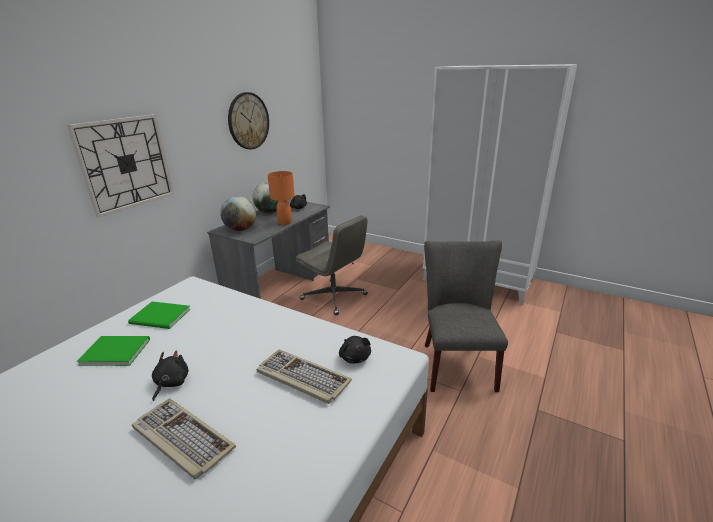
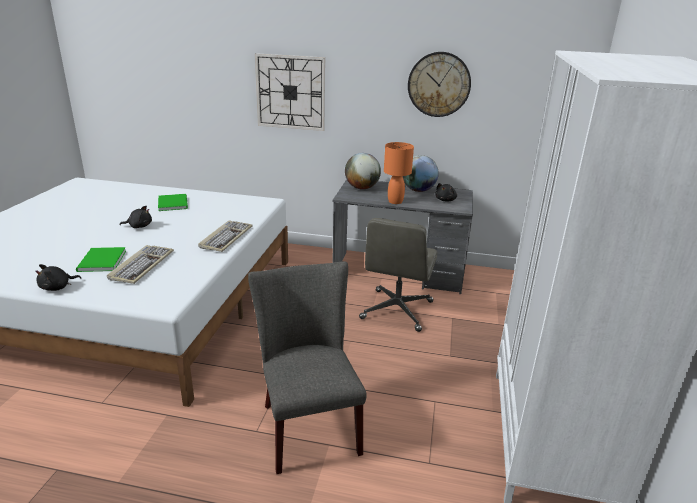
camera: 70 degrees right, 0 degrees up
(161, 317) = (216, 204): green book -> green book (100, 261)
(181, 439) = (87, 241): keyboard -> keyboard (226, 238)
(354, 357) = (168, 283): black plush toy -> black plush toy (57, 287)
(456, 363) = (307, 424): grey chair -> grey chair turned 90 degrees counterclockwise

